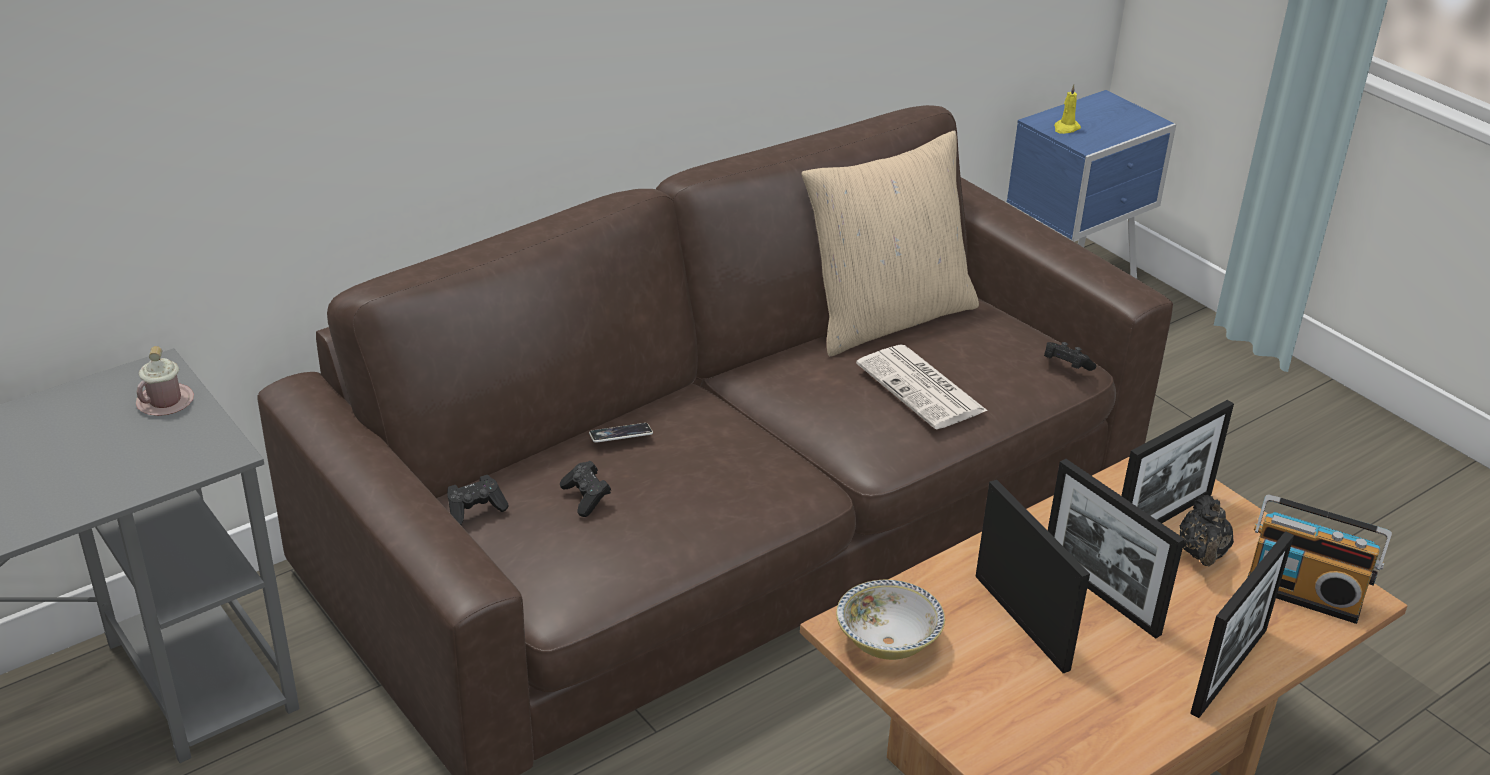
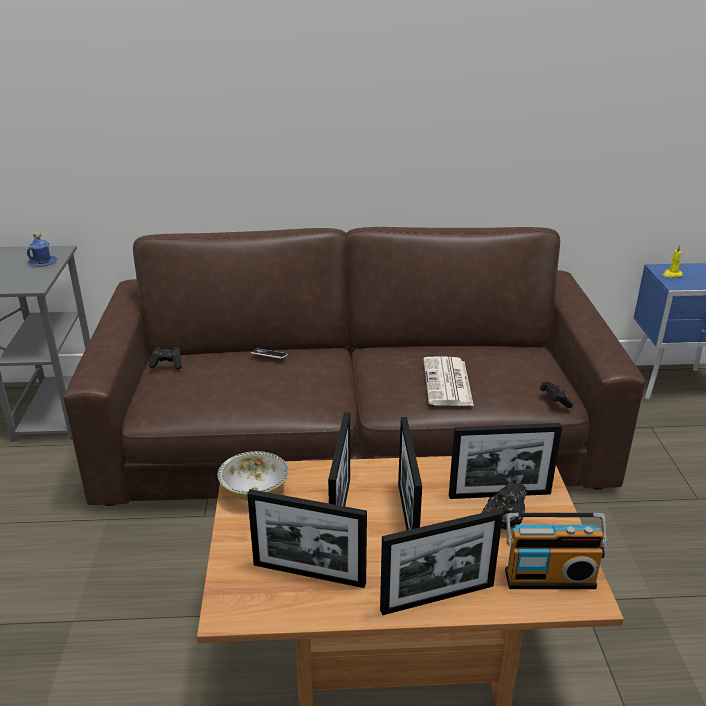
camera: 35 degrees right, 5 degrees down
(165, 402) = (43, 262): pink mug -> blue mug
(586, 498) = (215, 374): black game controller -> none
(887, 317) = (477, 346): beige pillow -> none
(1074, 712) = (309, 574): none -> picture frame
(1304, 593) = (549, 576): radio -> radio turned 60 degrees counterclockwise

